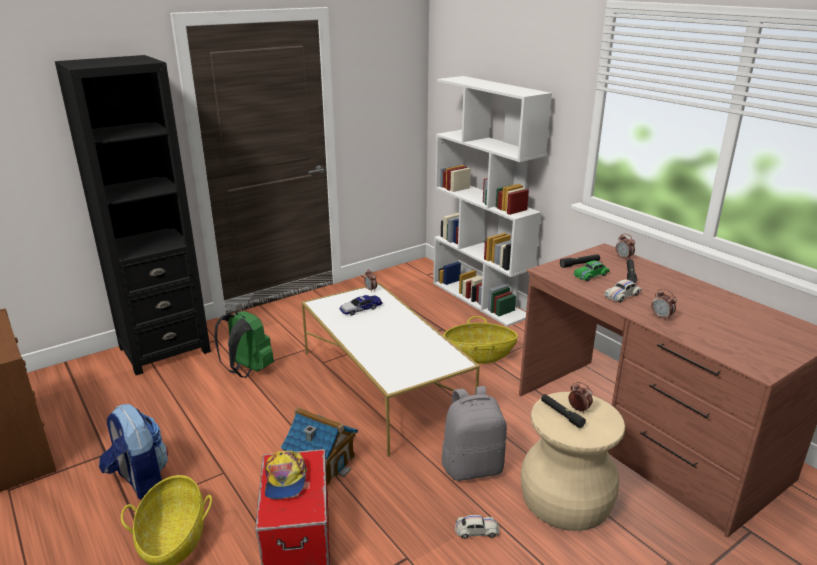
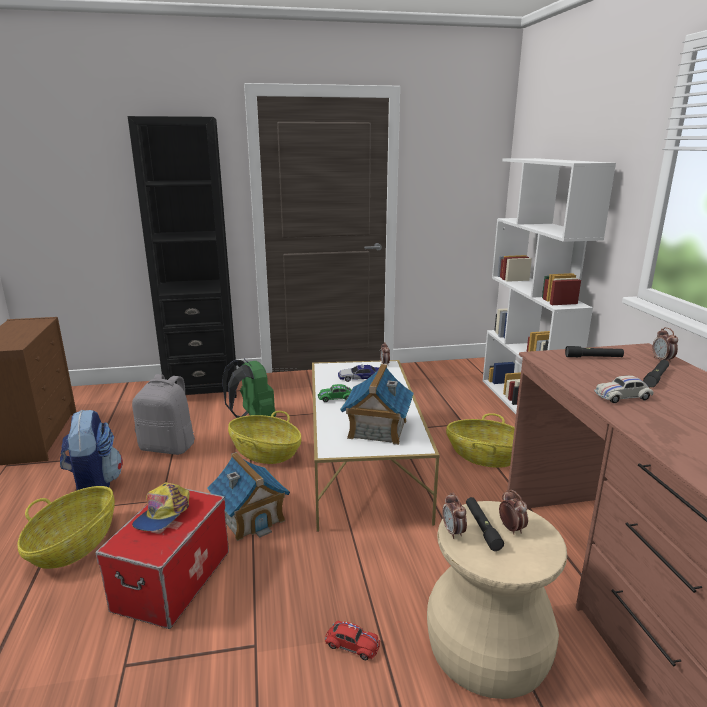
camera: 25 degrees right, 5 degrees down
(287, 401) = (265, 453): none -> basket
(415, 356) = (377, 429): none -> toy house
(472, 467) = (398, 570): grey backpack -> grey backpack (169, 447)
(476, 531) = (352, 645): white toy car -> red toy car
(590, 275) = (597, 370): green toy car -> green toy car (336, 398)
(661, 317) = (662, 430): alarm clock -> alarm clock (453, 532)

